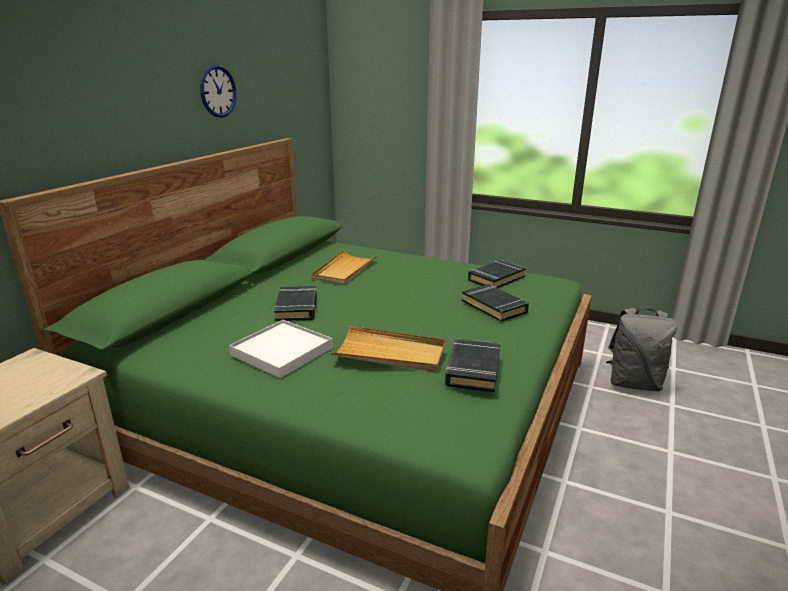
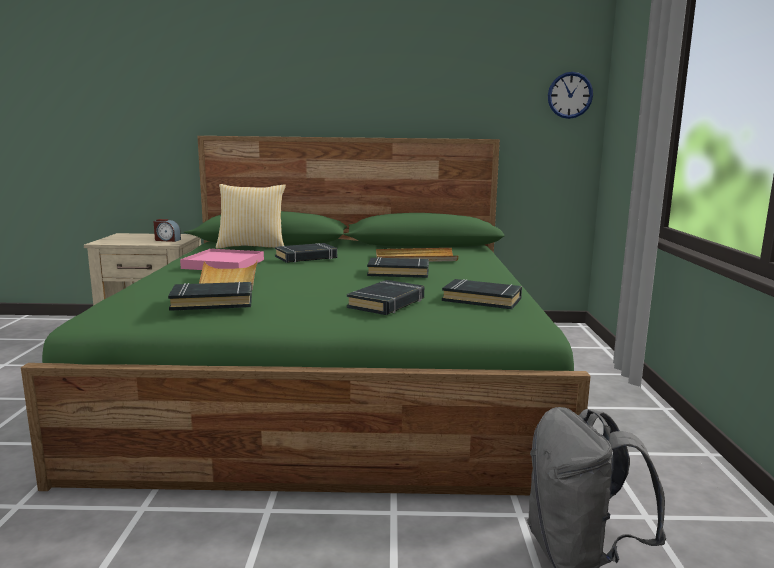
camera: 65 degrees right, 10 degrees down
(44, 376) = (167, 240): none -> alarm clock
(188, 326) = (252, 247): none -> pillow
(218, 91) = (413, 85): wall clock -> wall clock (570, 95)
(281, 351) = (223, 264): white tray -> pink tray
(396, 285) = (398, 272): none -> black book

